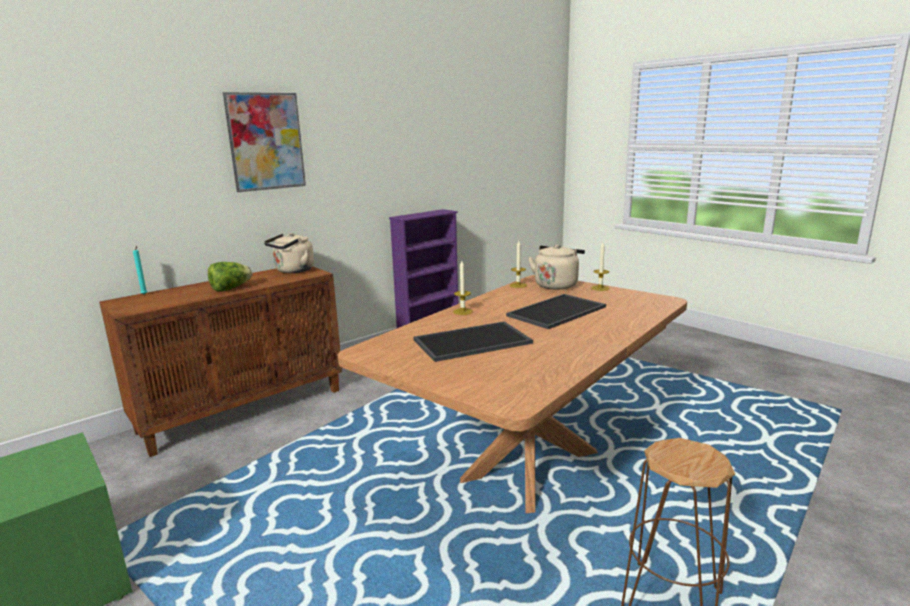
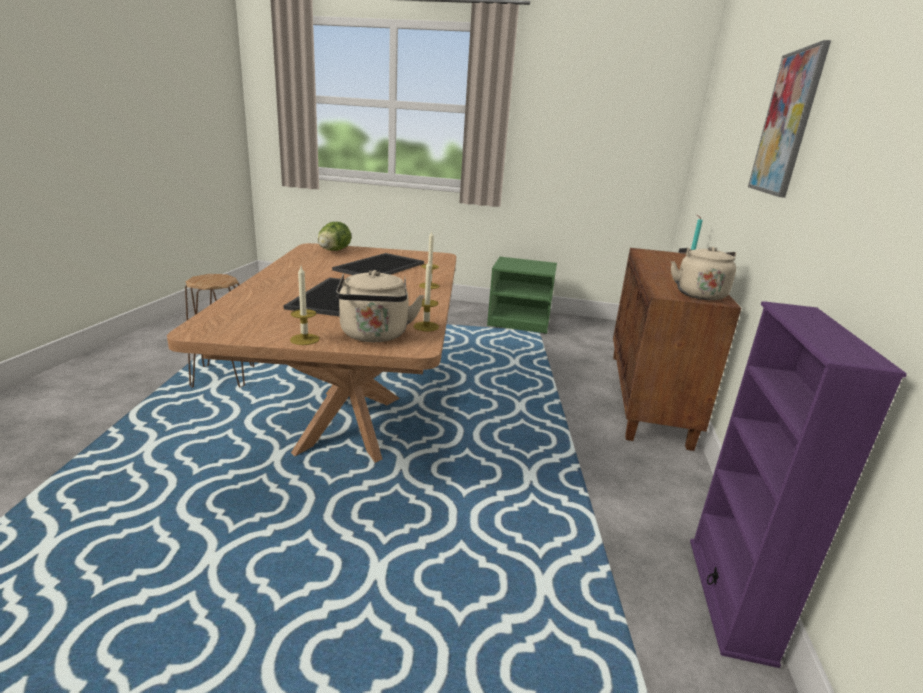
camera: 140 degrees right, 5 degrees up
(230, 289) = (659, 270): lettuce -> lettuce (333, 251)

